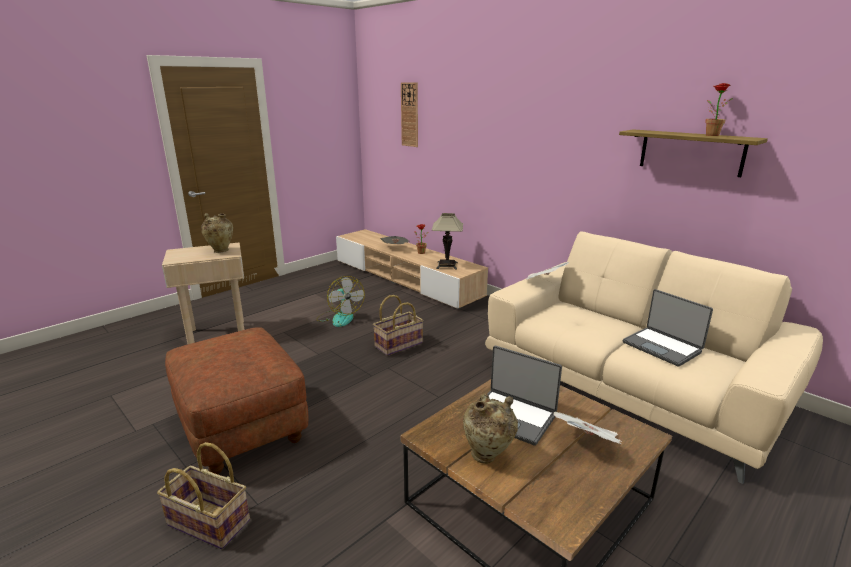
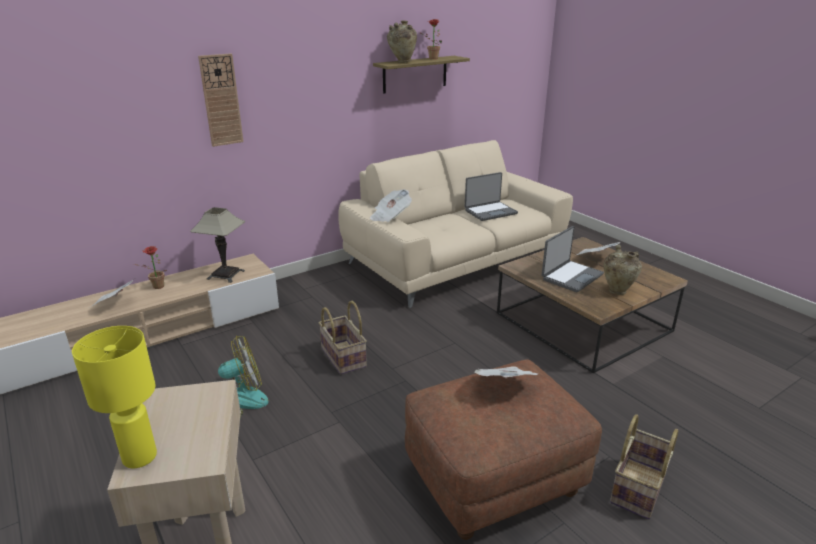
camera: 80 degrees left, 5 degrees up
(185, 250) = (139, 456): none -> yellow table lamp
(220, 251) = (184, 406): beige vase -> beige vase (402, 62)
(249, 355) = (504, 386): none -> newspaper
(410, 115) = (43, 93): wall clock -> wall clock (221, 100)

